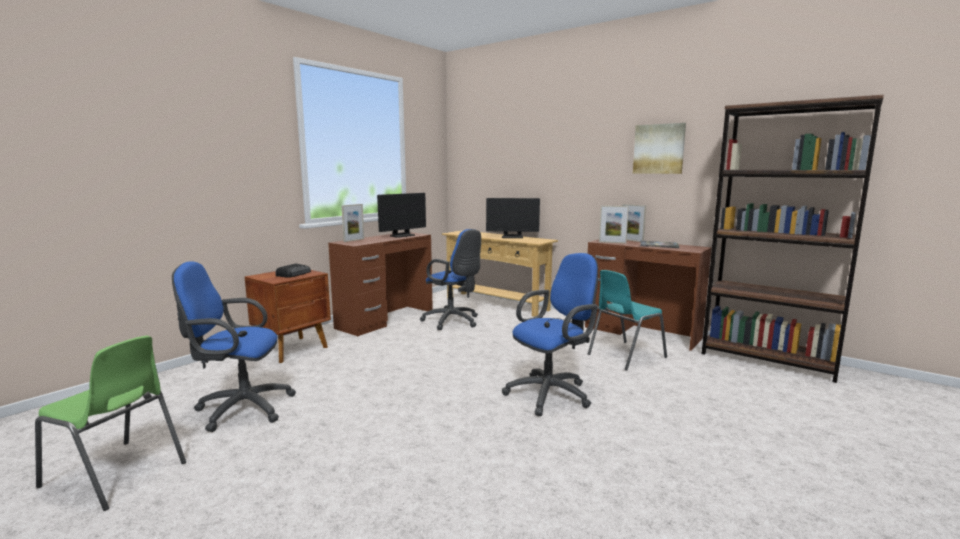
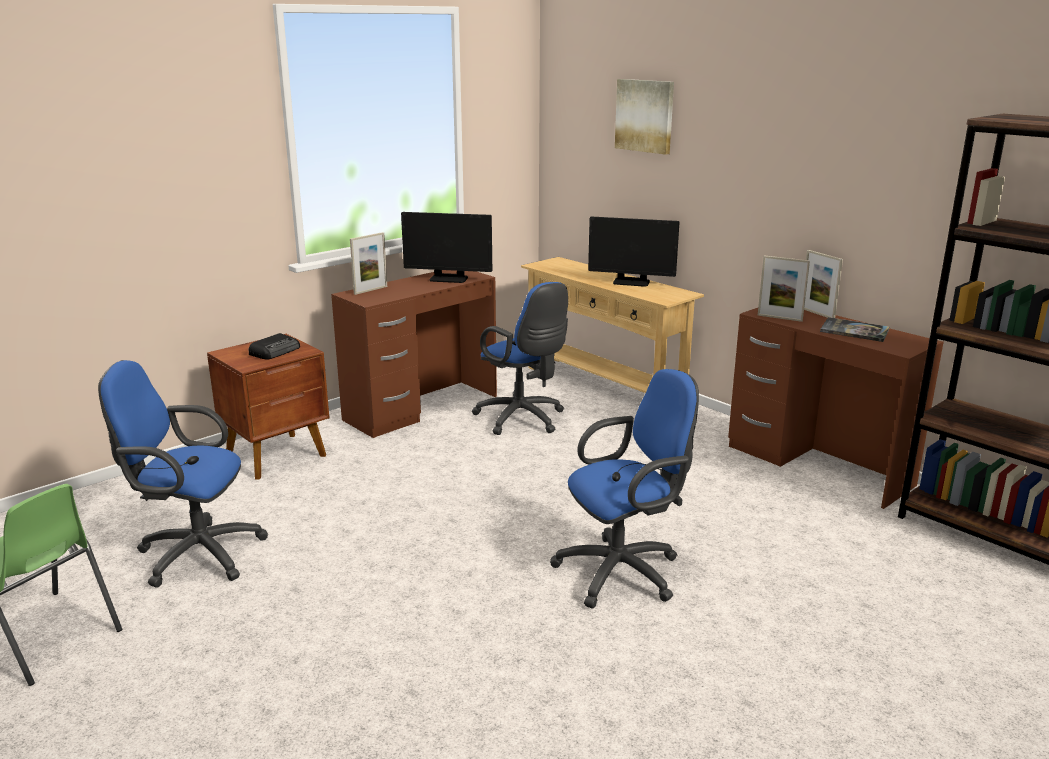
camera: 10 degrees right, 10 degrees up
(402, 235) = (449, 279): monitor -> monitor turned 45 degrees clockwise
(625, 356) = (768, 510): turquoise chair -> none
(659, 149) = (874, 163): picture -> picture (645, 116)

